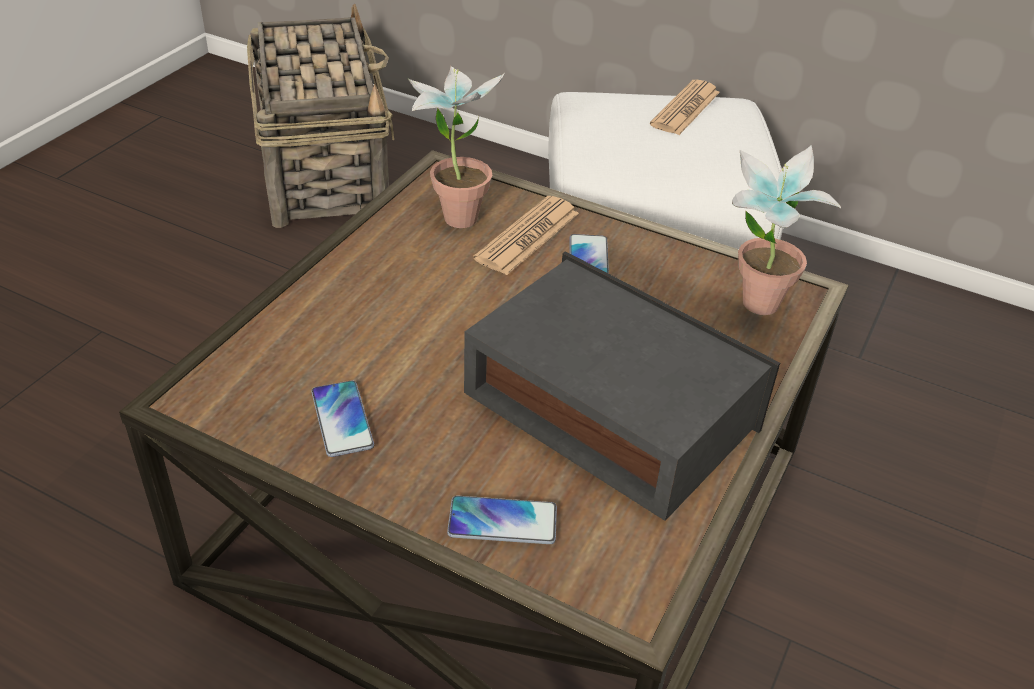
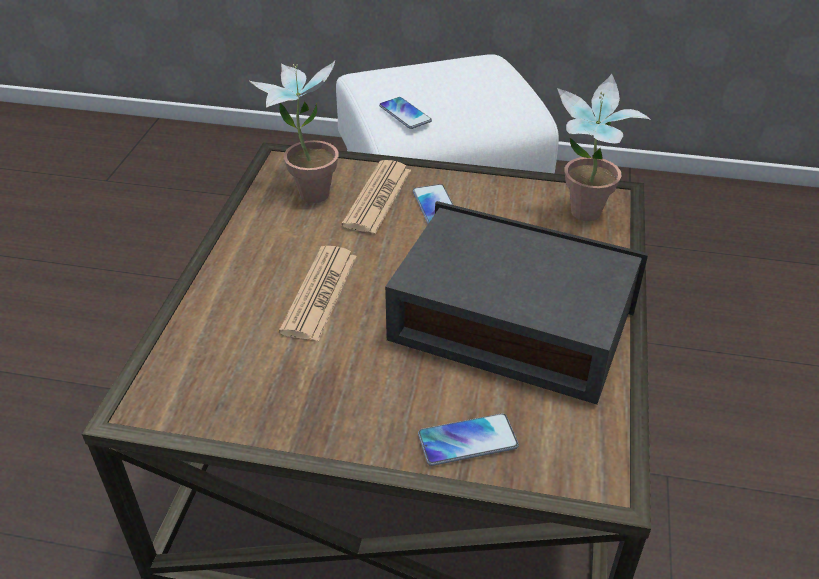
camera: 15 degrees left, 0 degrees up
(324, 171) = (138, 183): basket -> none
(342, 419) = (291, 389): phone -> phone (405, 114)
(685, 109) = (452, 70): newspaper -> newspaper (320, 293)

